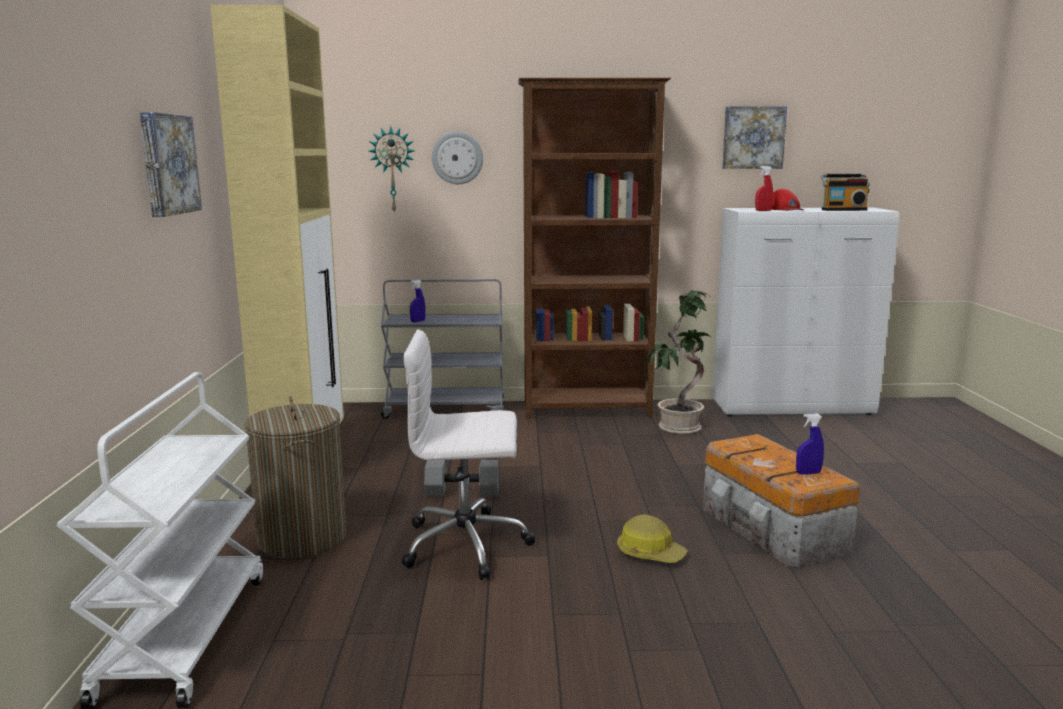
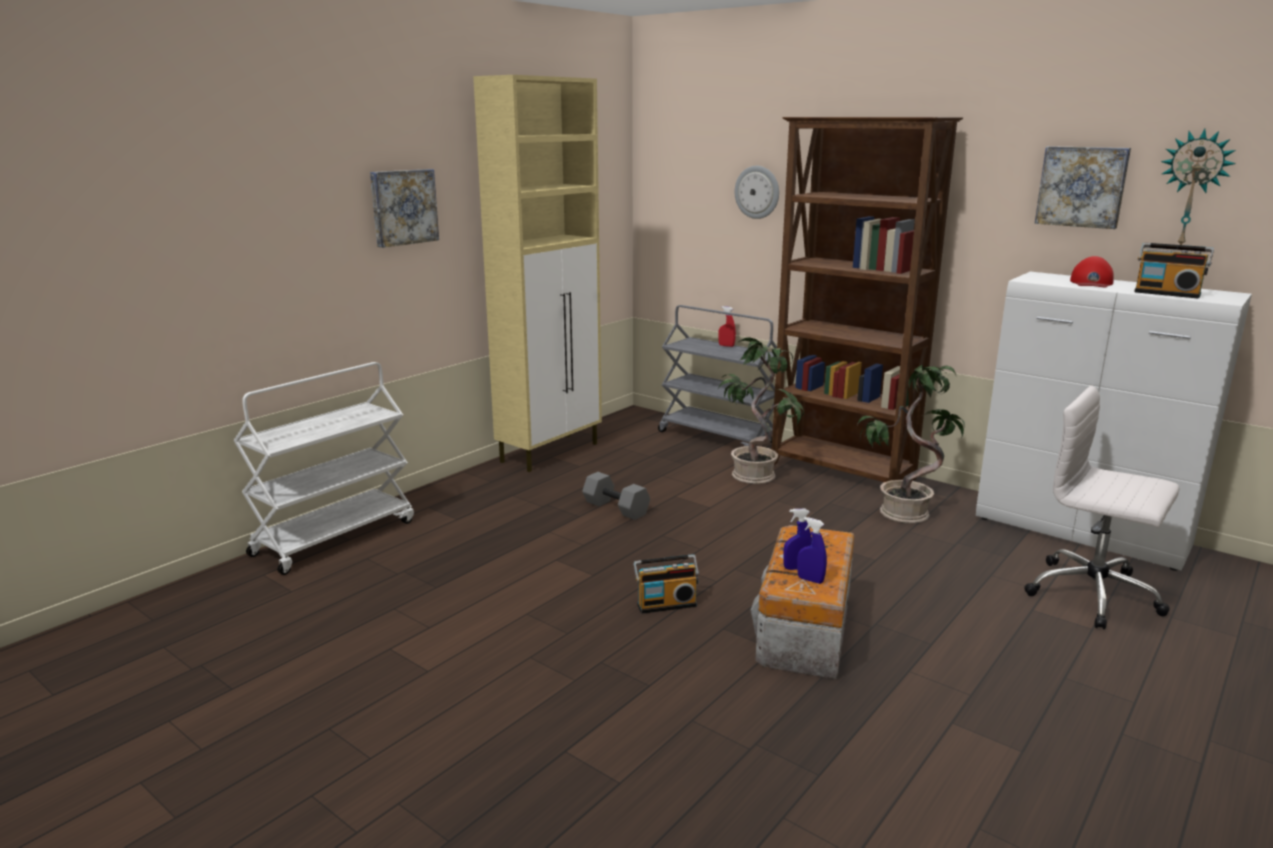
camera: 40 degrees right, 5 degrees up
(302, 538) = (471, 503): laundry basket -> none
(393, 170) = (703, 200): wall clock -> wall clock (1192, 189)
(418, 321) = (694, 348): blue spray bottle -> blue spray bottle (796, 568)
(468, 545) = (555, 546): white office chair -> white office chair (1095, 595)
(530, 431) = (755, 475): none -> potted plant
(650, 553) = (666, 604): hard hat -> radio
(763, 210) = (1048, 282): red spray bottle -> red spray bottle (726, 346)

